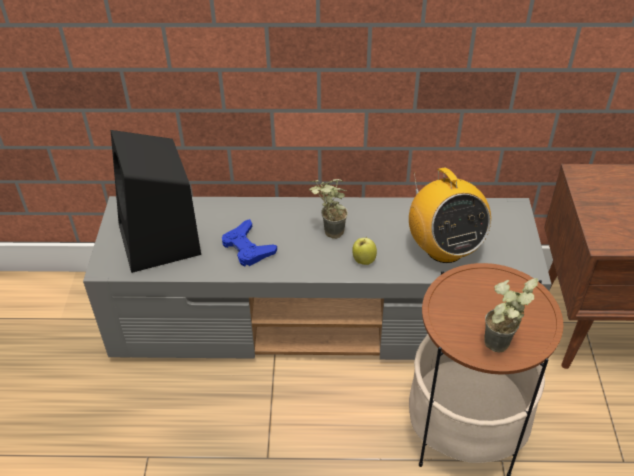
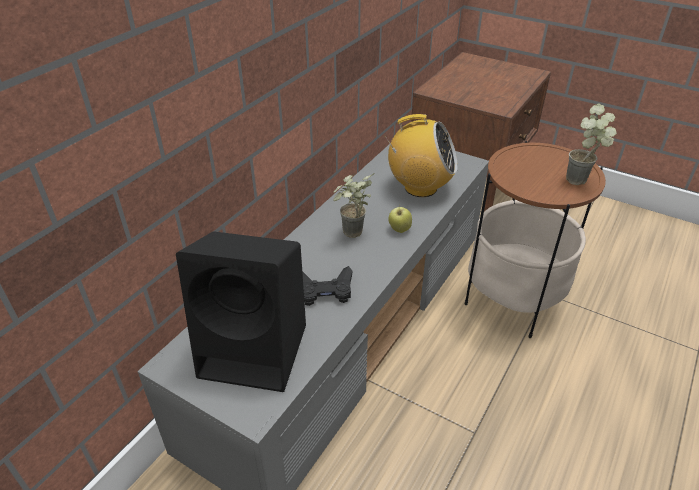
camera: 60 degrees left, 5 degrees down
(247, 248) = (325, 290): blue game controller -> black game controller

